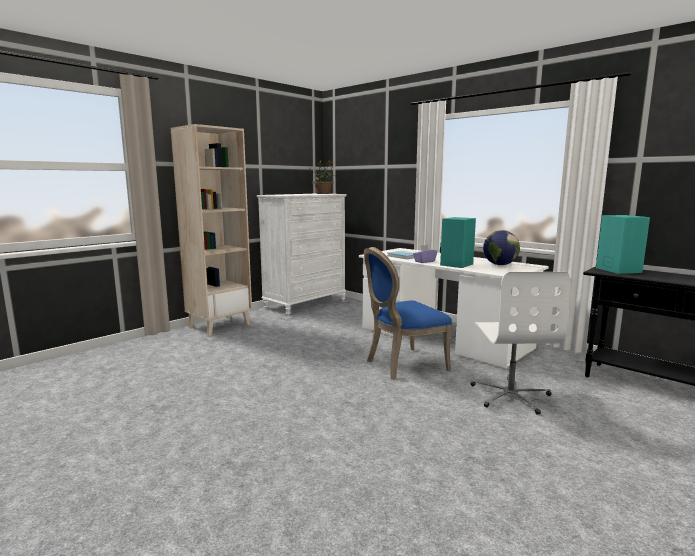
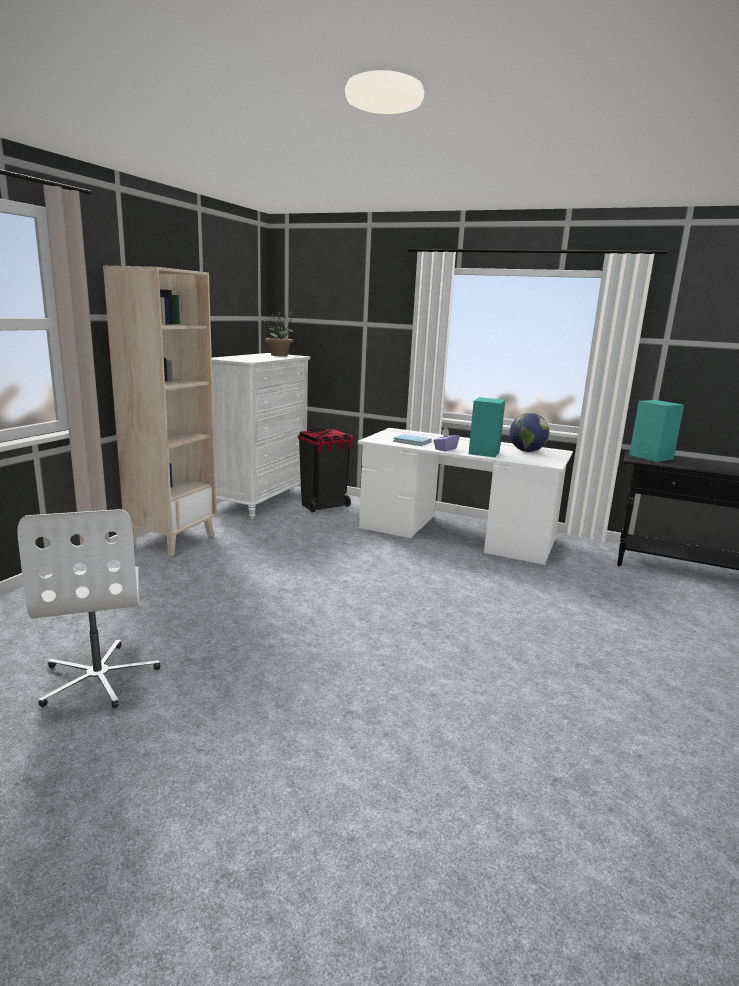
camera: 20 degrees left, 5 degrees up
(349, 310) = (324, 506): none -> black trash can
(402, 365) = (439, 571): blue chair -> none
(510, 395) = (568, 594): white office chair -> white office chair (99, 677)

